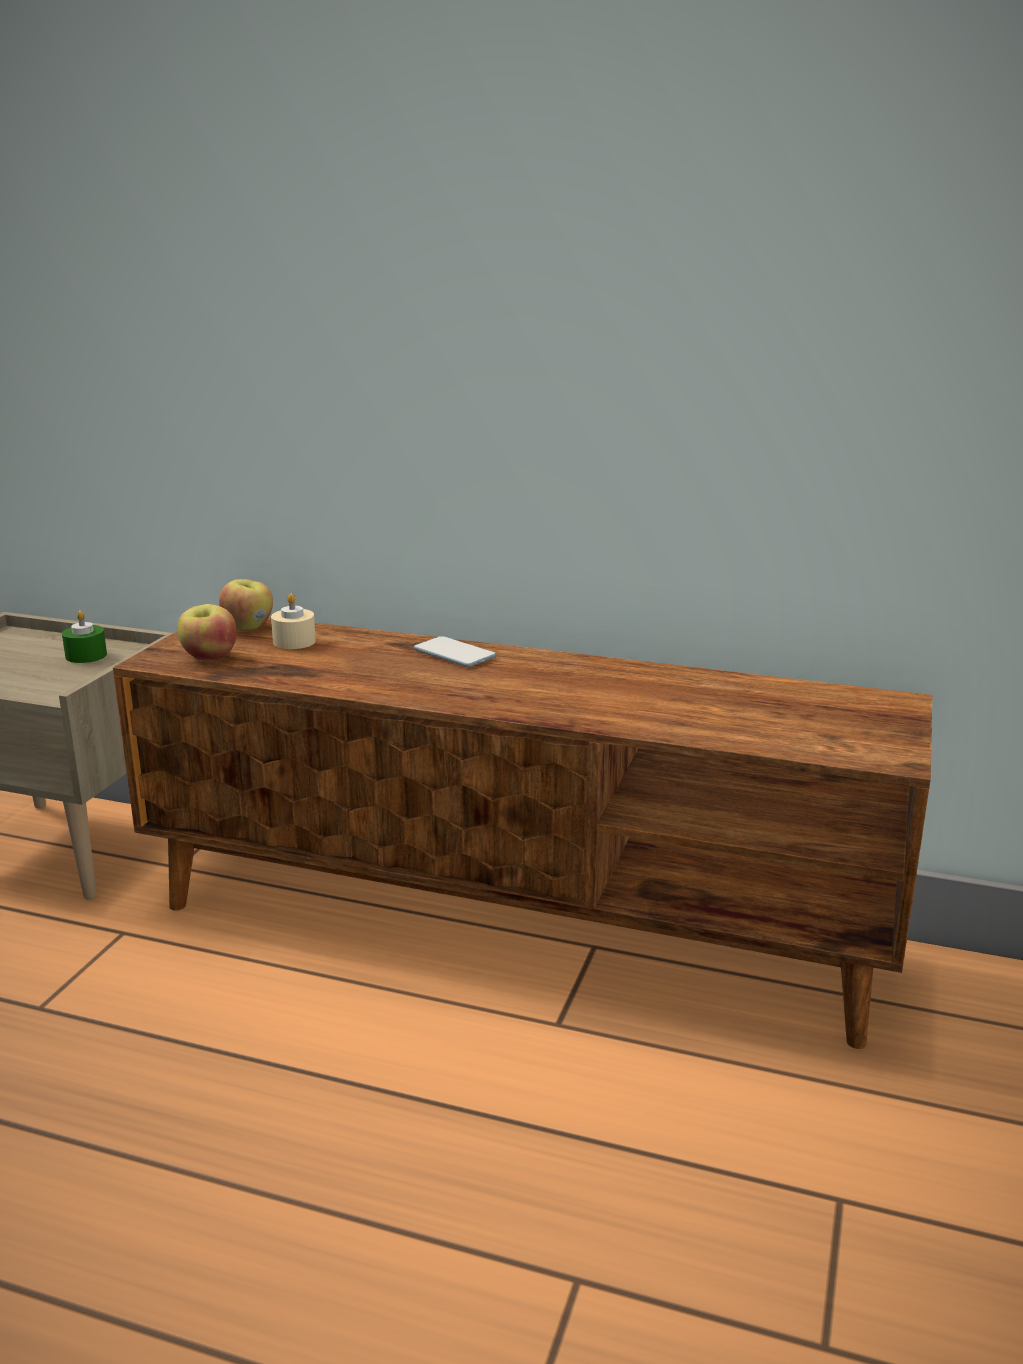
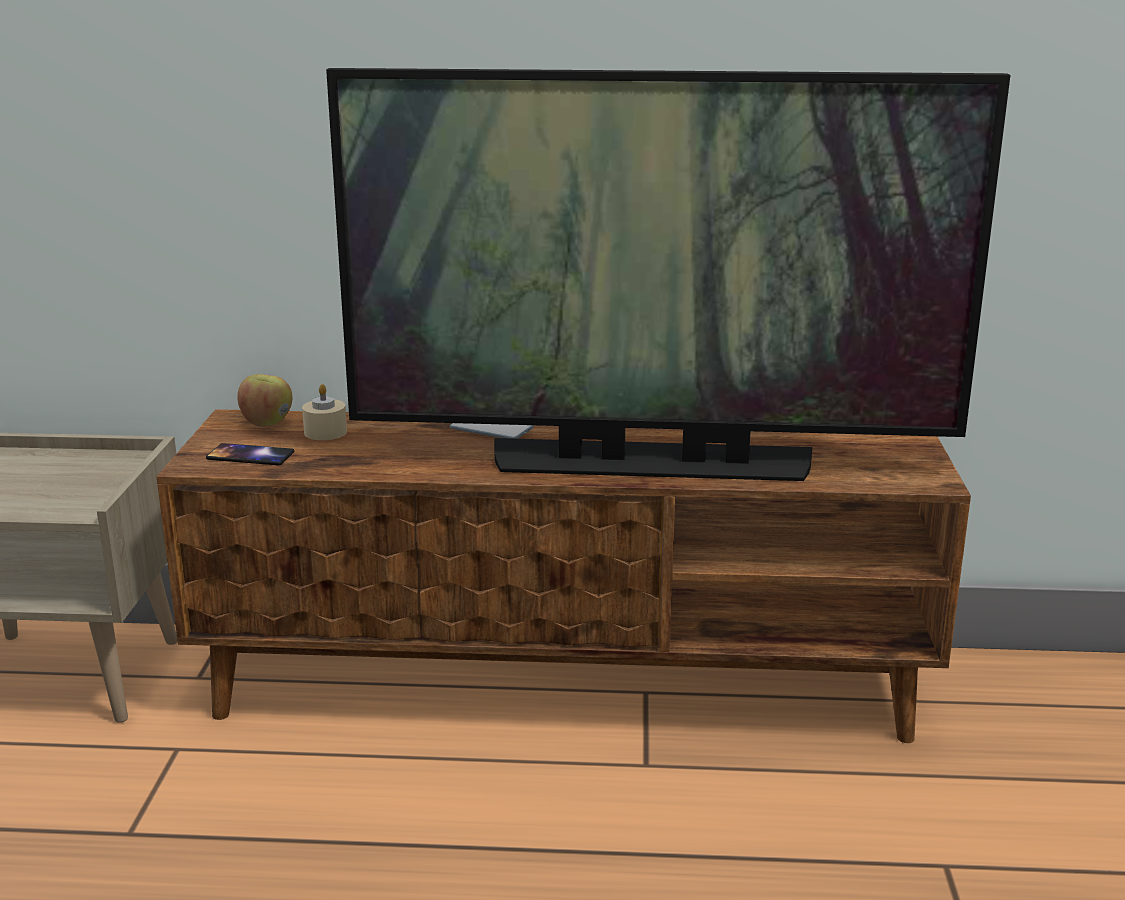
camera: 15 degrees left, 0 degrees up
(86, 655) = (85, 469): green candle -> none
(209, 657) = (250, 455): apple -> phone
(591, 705) = (651, 463): none -> television

